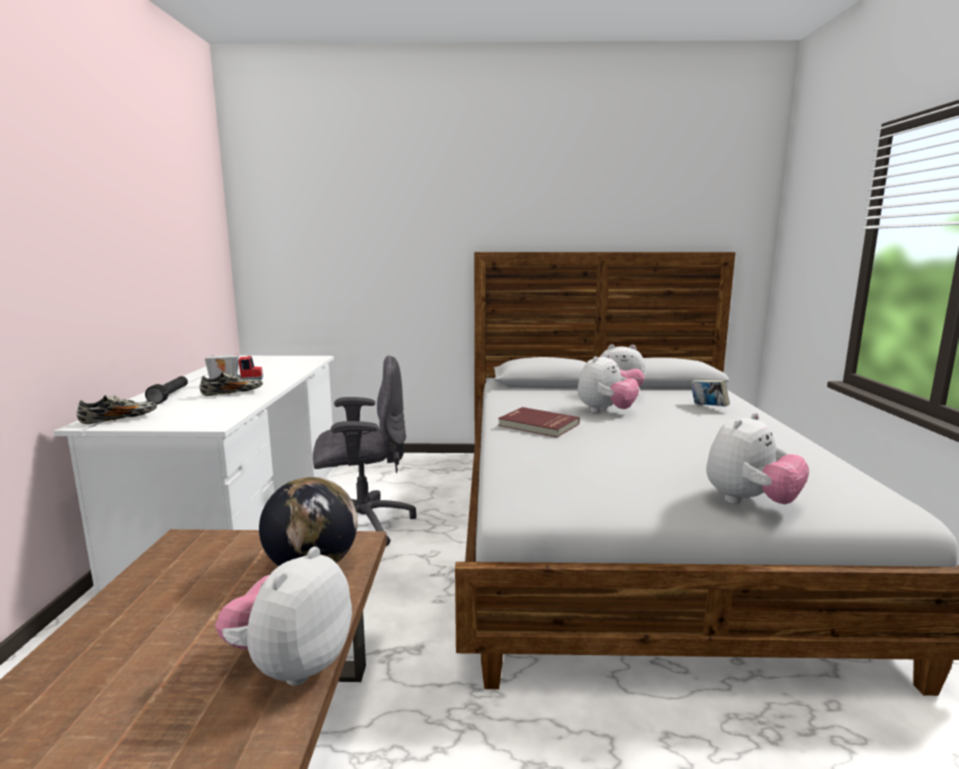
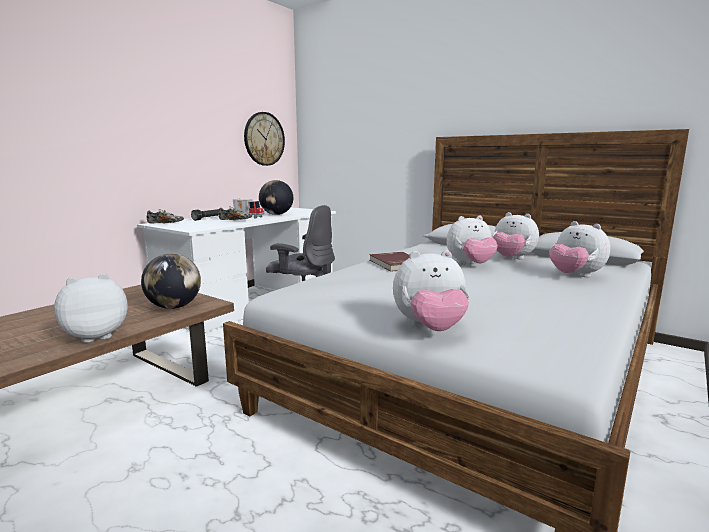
camera: 35 degrees right, 0 degrees up
(197, 250) = (264, 139): none -> wall clock
(265, 373) = (276, 214): none -> globe
(708, 407) = (575, 276): book -> plush toy

